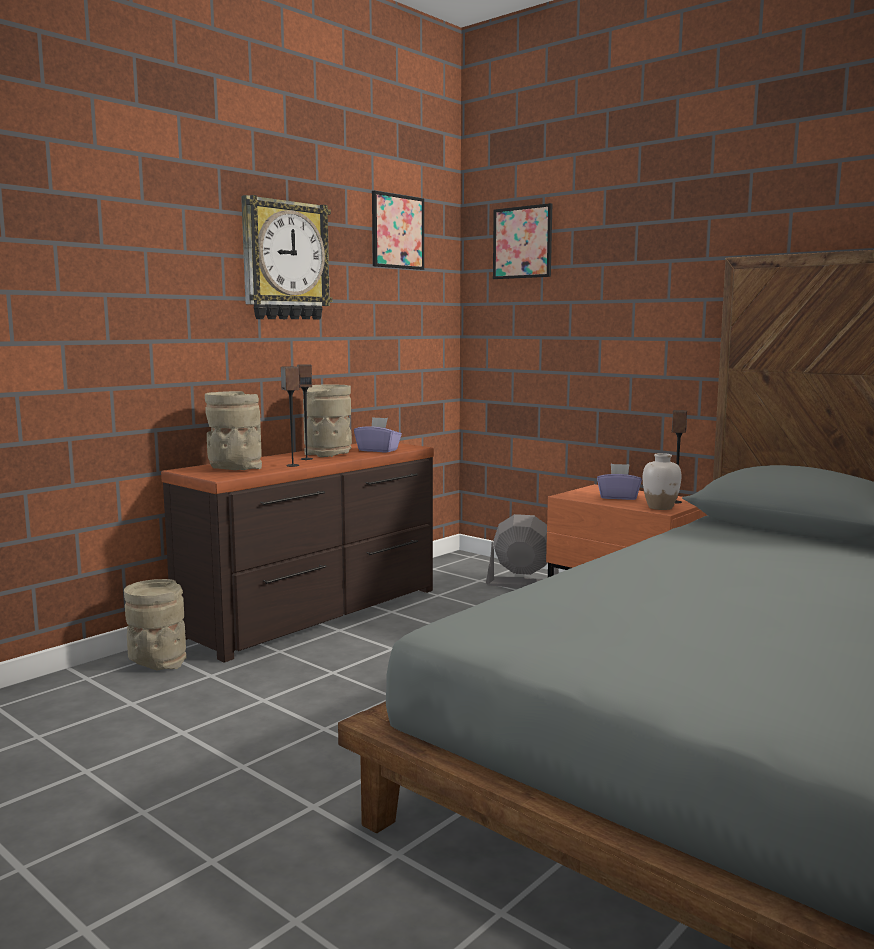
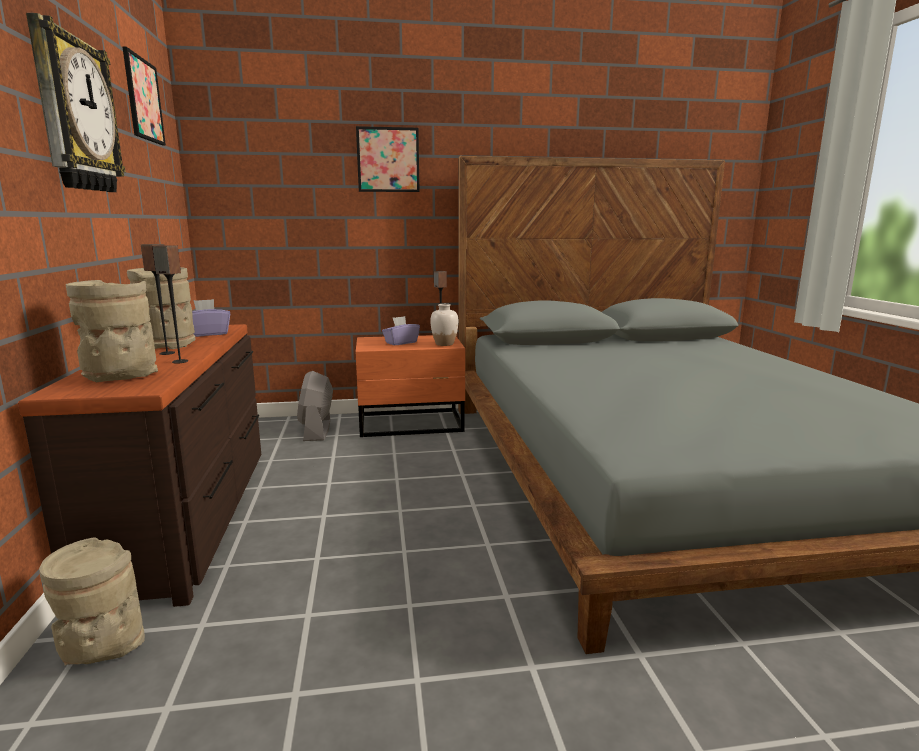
camera: 50 degrees left, 5 degrees up
(522, 242) = (257, 128): picture -> picture (388, 160)
(522, 584) = (317, 430): grey fan -> grey fan turned 60 degrees counterclockwise

